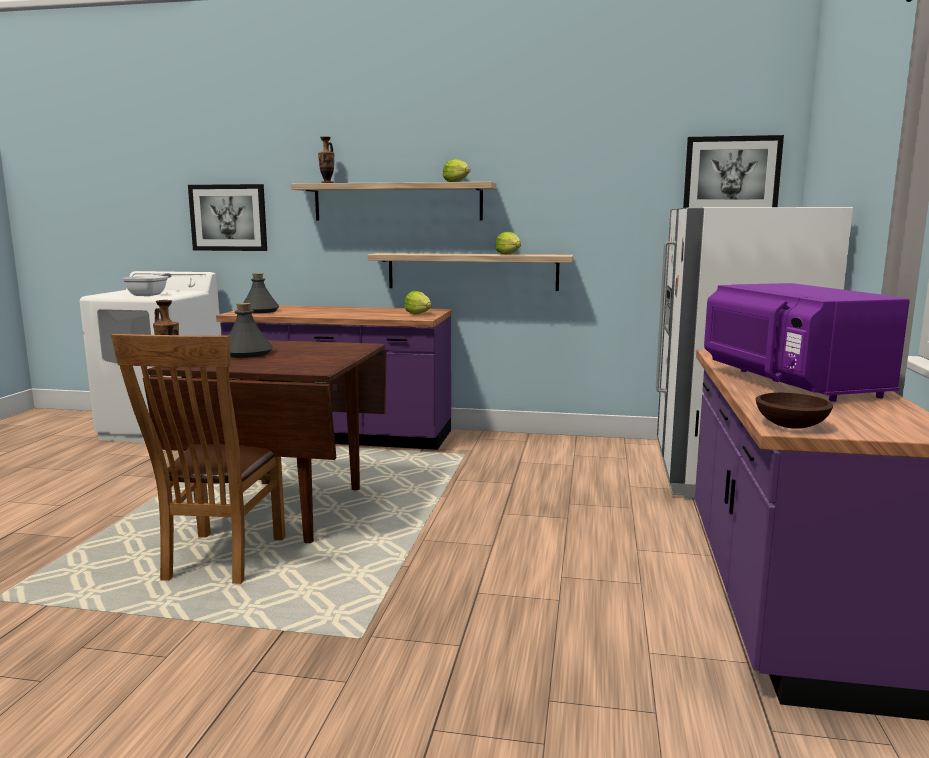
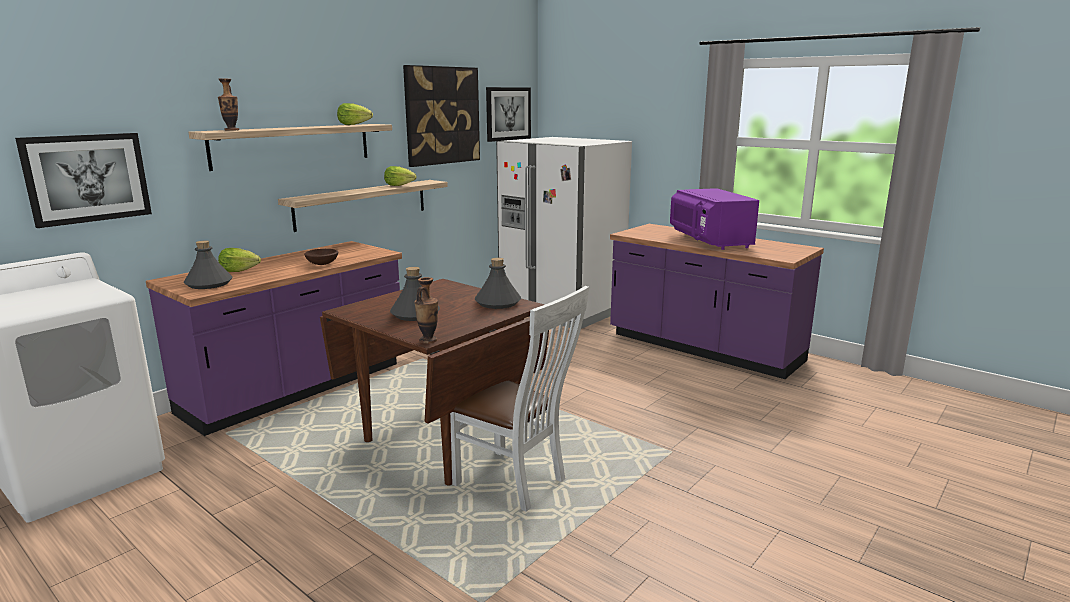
camera: 60 degrees left, 5 degrees up
(150, 294) = (71, 298): frying pan -> none
(219, 561) = (515, 483): brown chair -> white chair
(313, 364) = (498, 303): none -> grey bottle
(418, 314) = (360, 250): lettuce -> lettuce (239, 271)
(601, 175) = (442, 115): none -> picture
(791, 383) = (709, 241): purple microwave -> purple microwave turned 60 degrees clockwise
(792, 426) = (784, 257): brown bowl -> brown bowl (323, 263)

